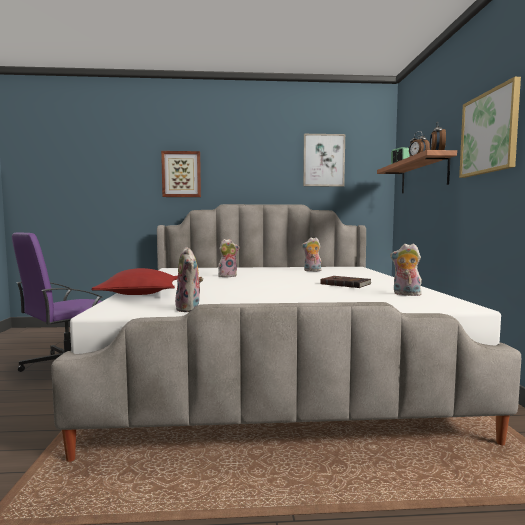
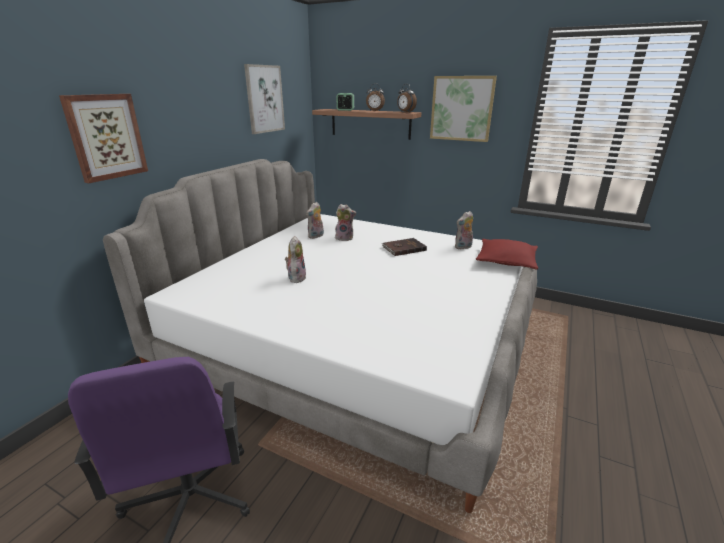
camera: 60 degrees left, 20 degrees up
(140, 293) = (363, 347): red pillow -> red pillow (506, 261)
(190, 309) = (468, 334): plush toy -> plush toy (345, 238)

